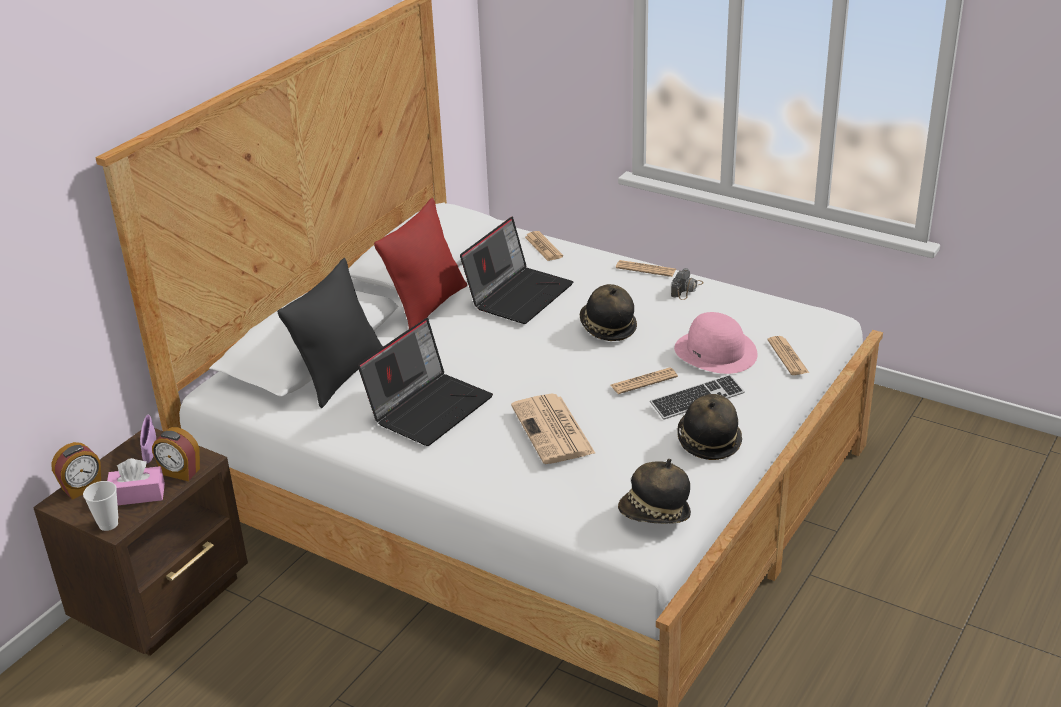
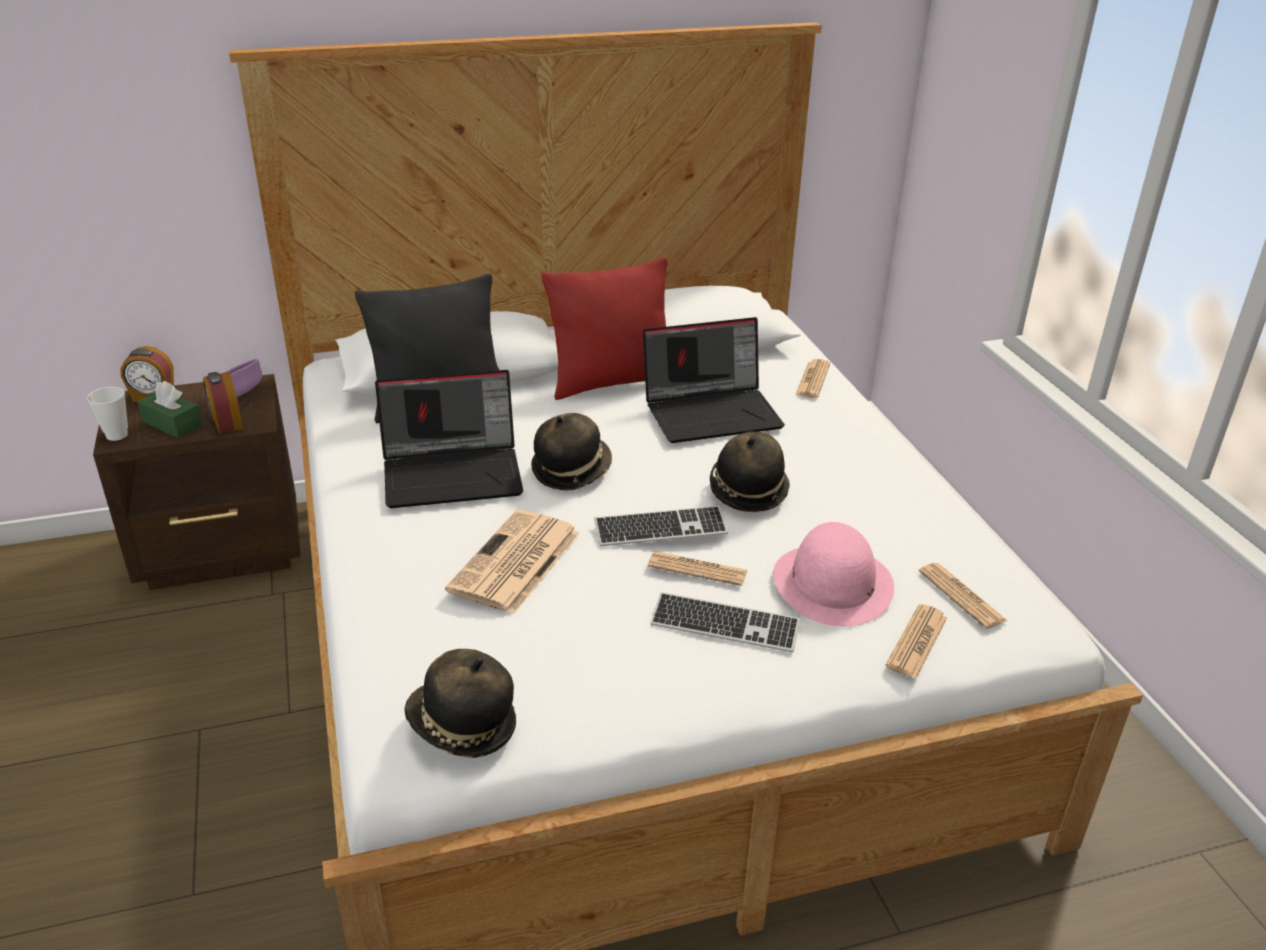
camera: 40 degrees right, 0 degrees up
(137, 495) = (172, 424): pink tissue box -> green tissue box
(597, 371) = (660, 529): none -> keyboard
(645, 269) = (892, 453): newspaper -> newspaper (961, 596)
(687, 289) = (907, 497): camera -> none
(708, 441) = (659, 682): hat -> hat (571, 470)

